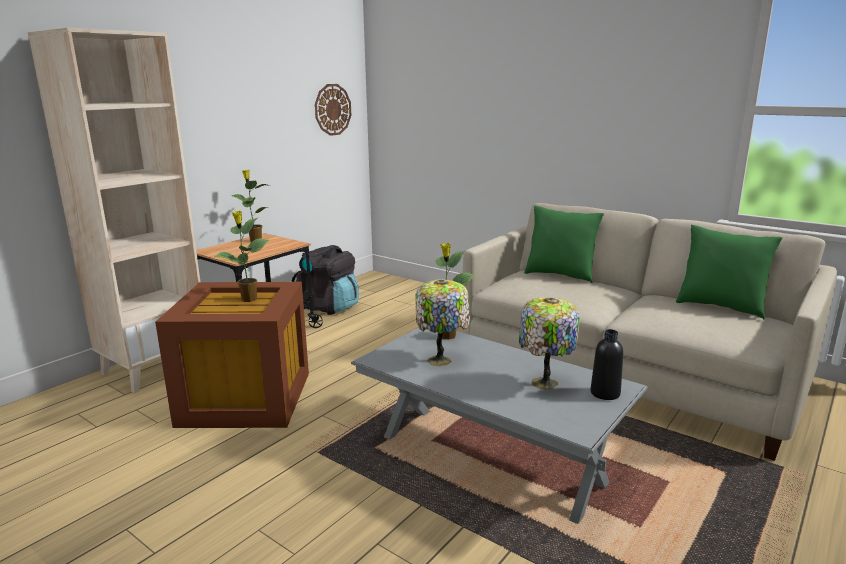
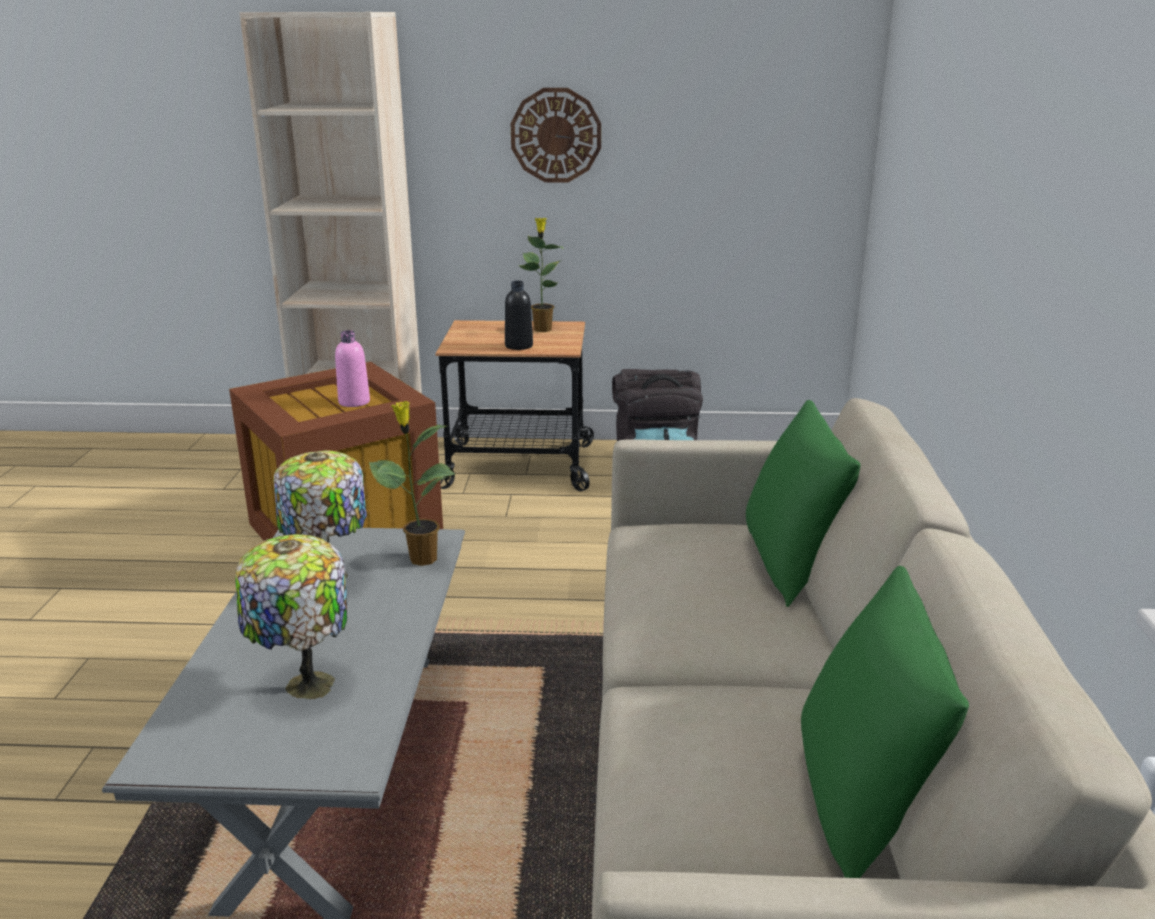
camera: 55 degrees right, 5 degrees up
(248, 299) = (354, 402): potted plant -> pink bottle
(332, 109) = (781, 131): wall clock -> wall clock (556, 135)
(605, 393) = (310, 753): black bottle -> black bottle (519, 346)

